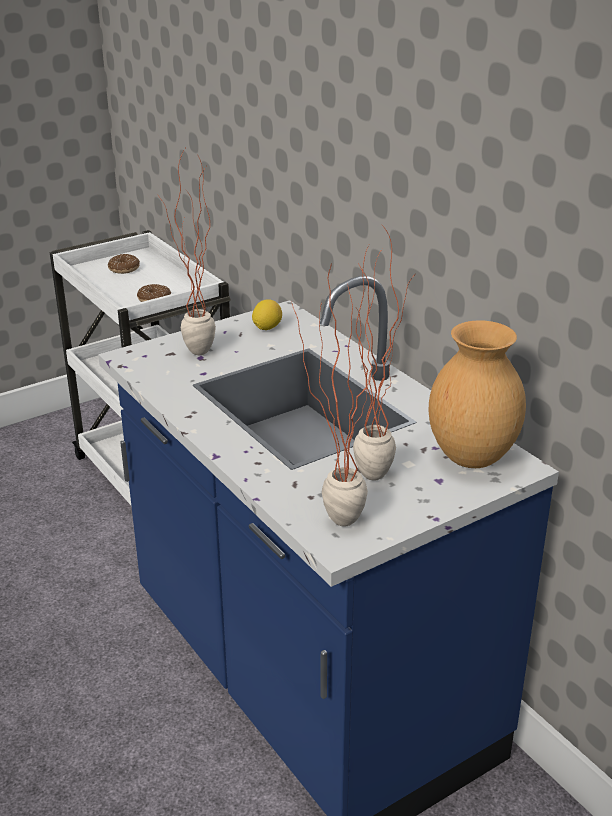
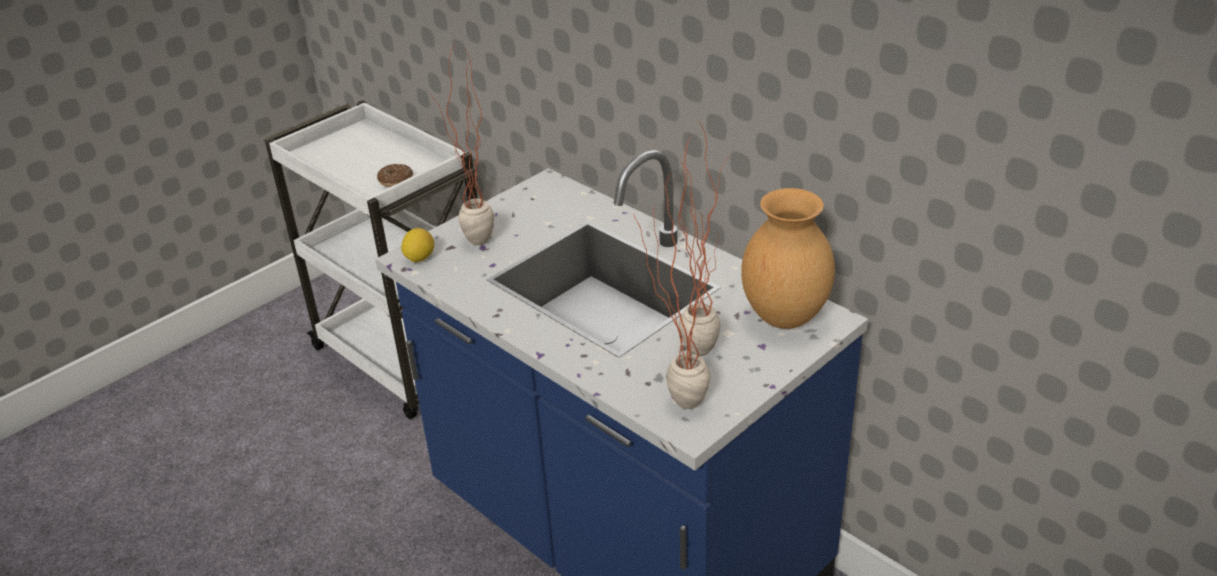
camera: 10 degrees left, 5 degrees up
(124, 269) = (349, 148): donut -> none
(267, 328) = (537, 203): lemon -> lemon (419, 258)

